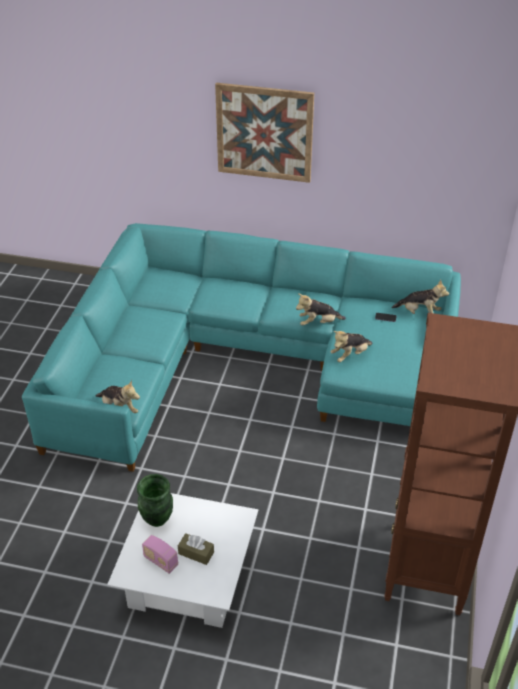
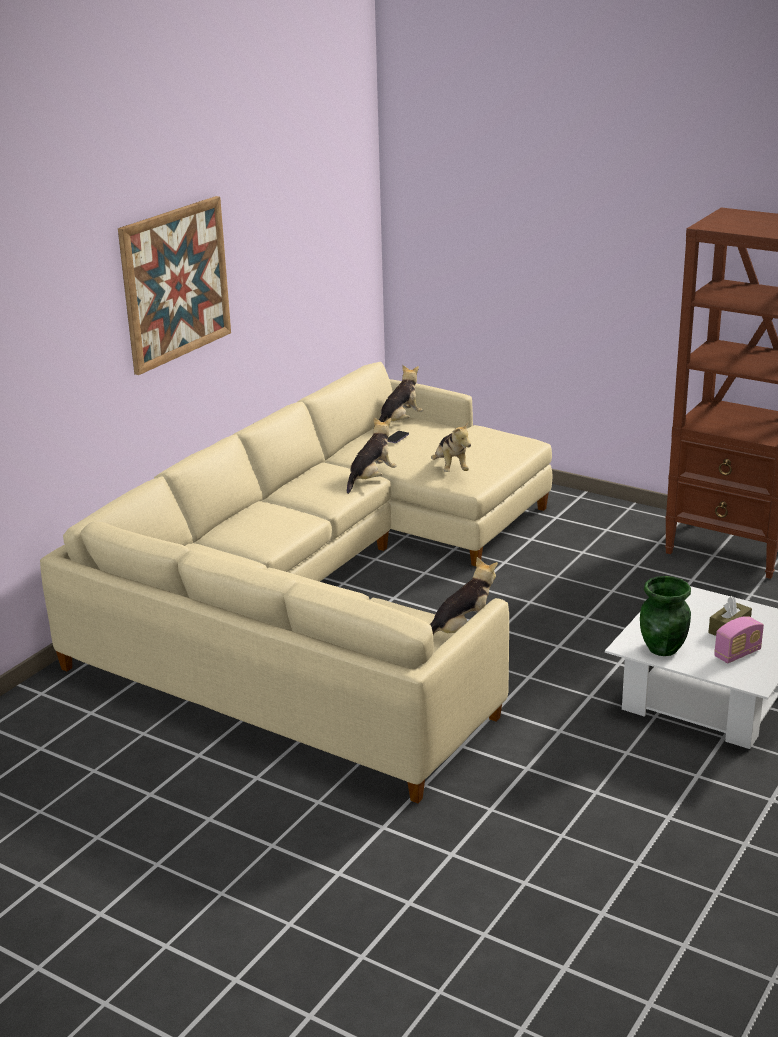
camera: 70 degrees left, 15 degrees down
(247, 362) = (328, 598): turquoise sofa -> beige sofa
(318, 323) = (371, 479): plush toy -> plush toy turned 150 degrees counterclockwise

